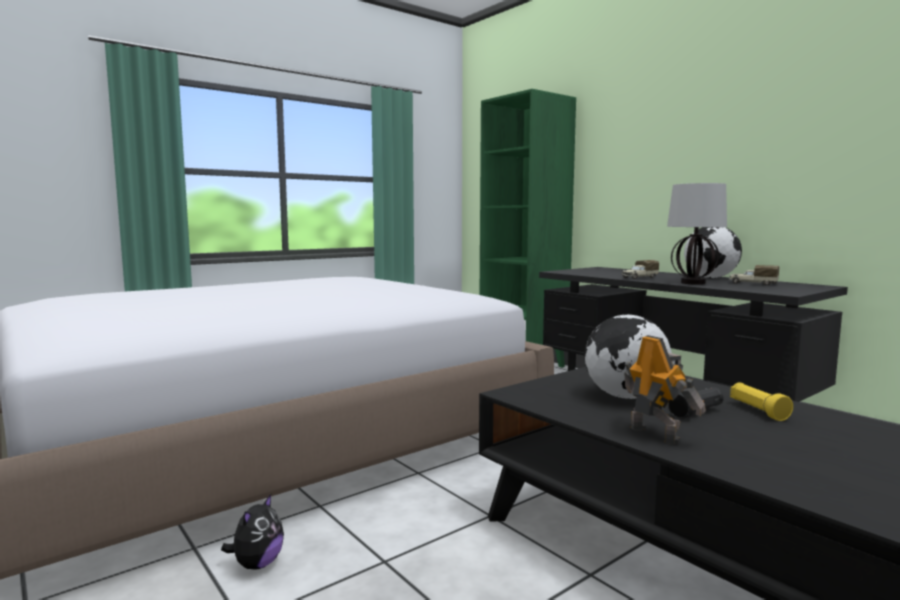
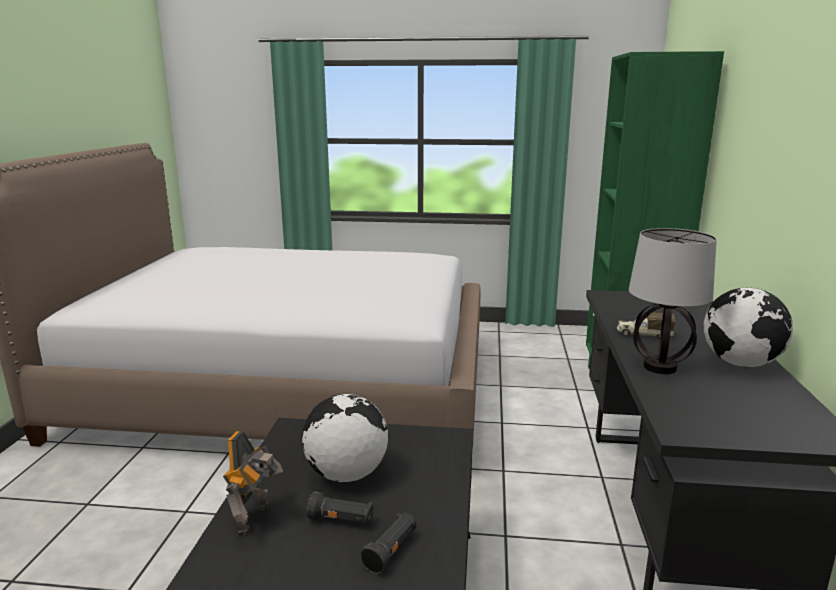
camera: 45 degrees right, 10 degrees up
(257, 564) = (143, 474): plush toy -> none
(752, 283) = (739, 396): toy truck -> none
(757, 411) = (391, 551): yellow flashlight -> black flashlight

